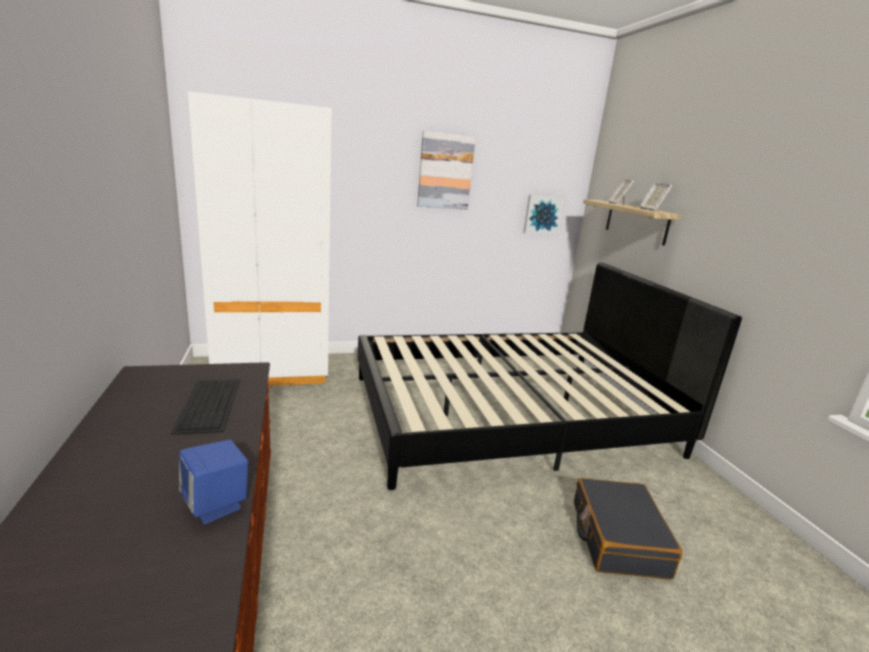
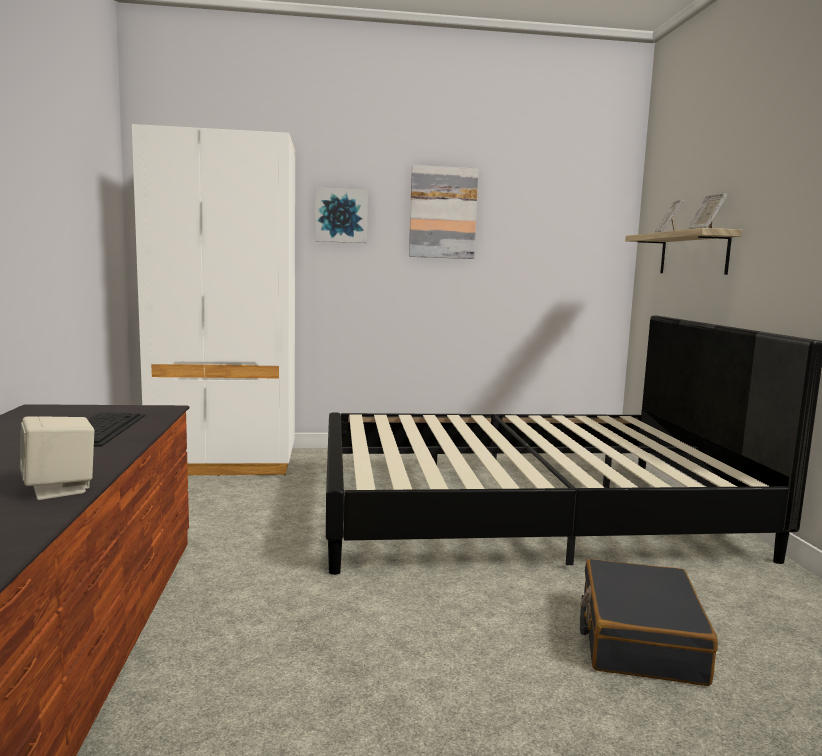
camera: 10 degrees right, 10 degrees down
(216, 505) = (60, 489): blue speaker -> beige speaker
(542, 214) = (577, 263): picture -> picture (341, 216)

